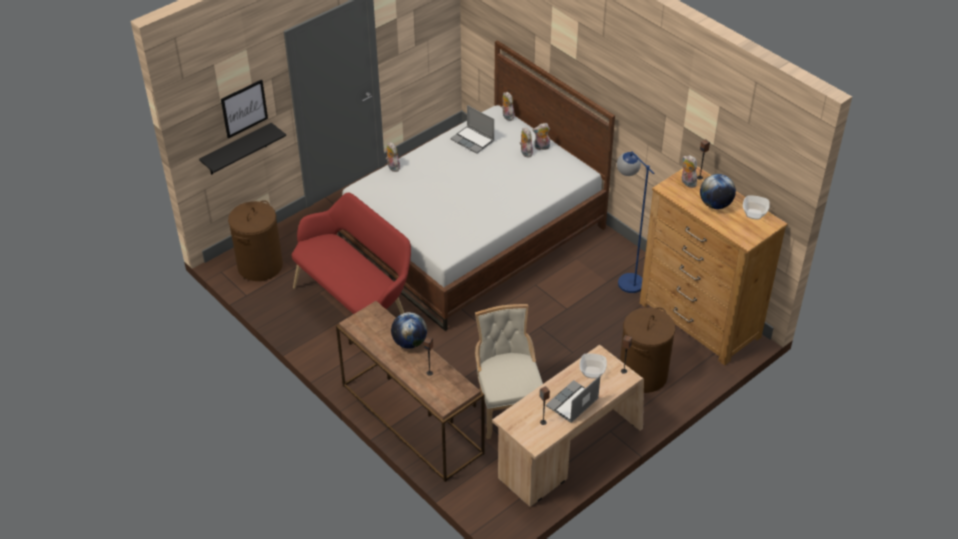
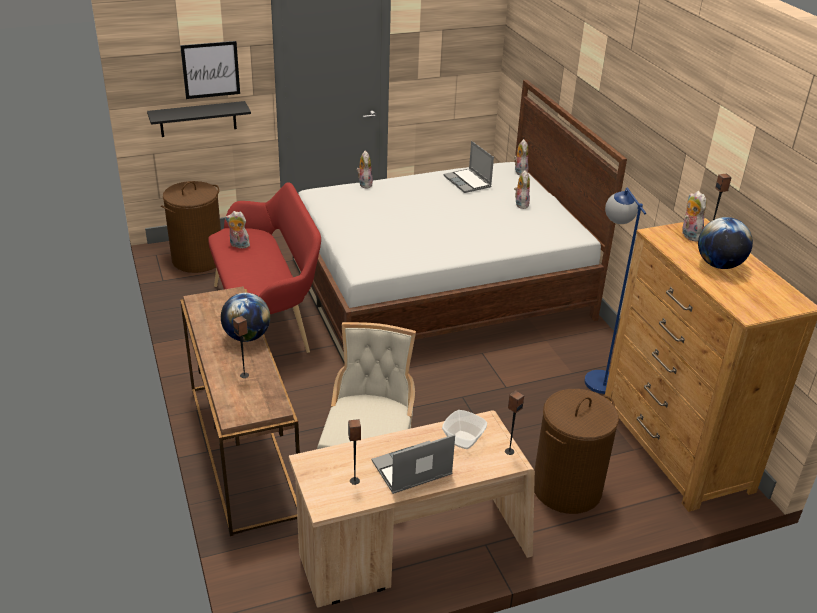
camera: 20 degrees right, 10 degrees down
(541, 147) = (542, 204): plush toy -> plush toy (238, 245)
(754, 214) = (774, 288): bowl -> none

